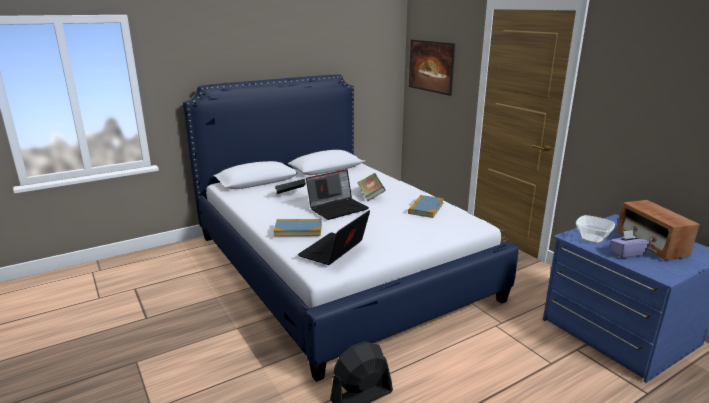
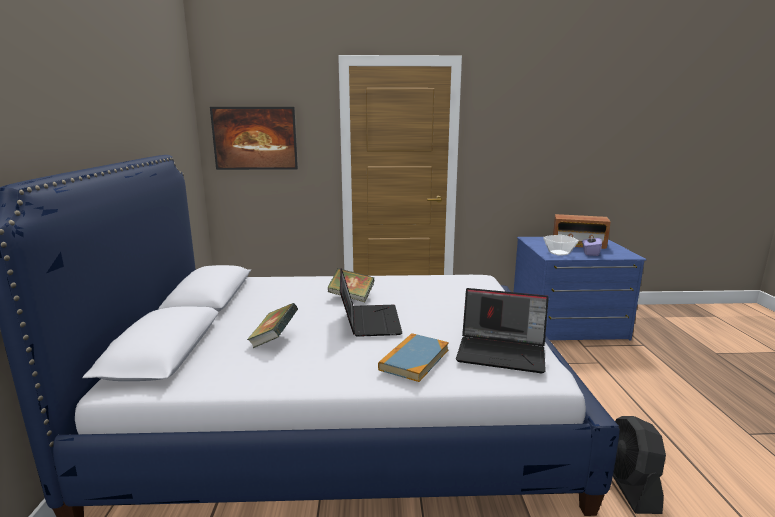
camera: 60 degrees left, 5 degrees down
(334, 251) = (502, 352): laptop -> laptop turned 45 degrees counterclockwise
(426, 208) = (420, 284): book -> none

